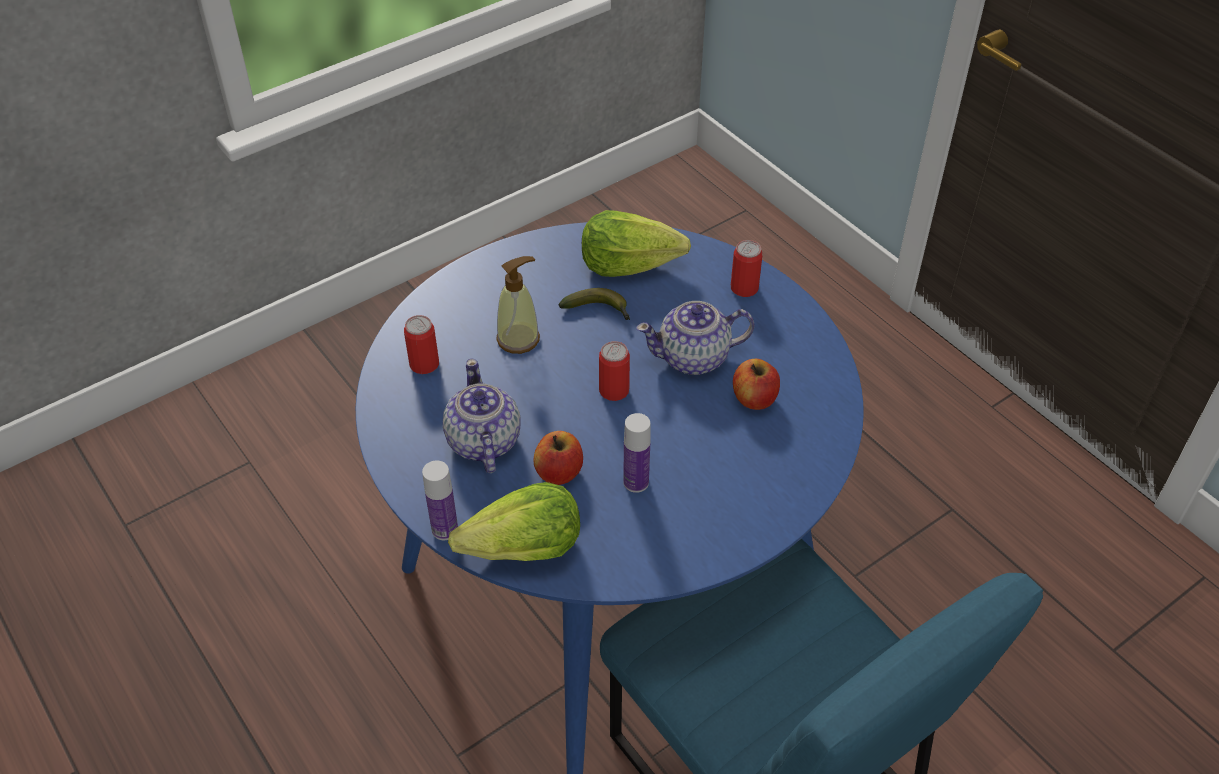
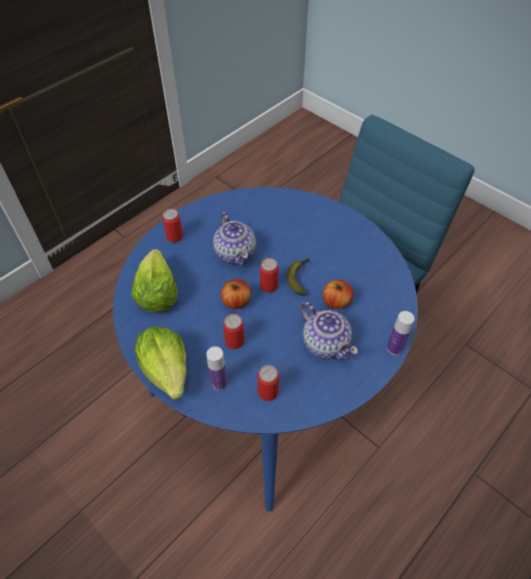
camera: 100 degrees left, 5 degrees up
(483, 442) = (325, 343): teapot -> teapot turned 105 degrees counterclockwise
(518, 339) = (234, 341): soap dispenser -> can
(524, 550) = (393, 308): lettuce -> lettuce (167, 370)
(599, 311) = (203, 302): banana -> banana (299, 278)
(636, 482) = (332, 267): bottle -> bottle (219, 383)
(754, 399) = (261, 226): apple -> apple (236, 301)

